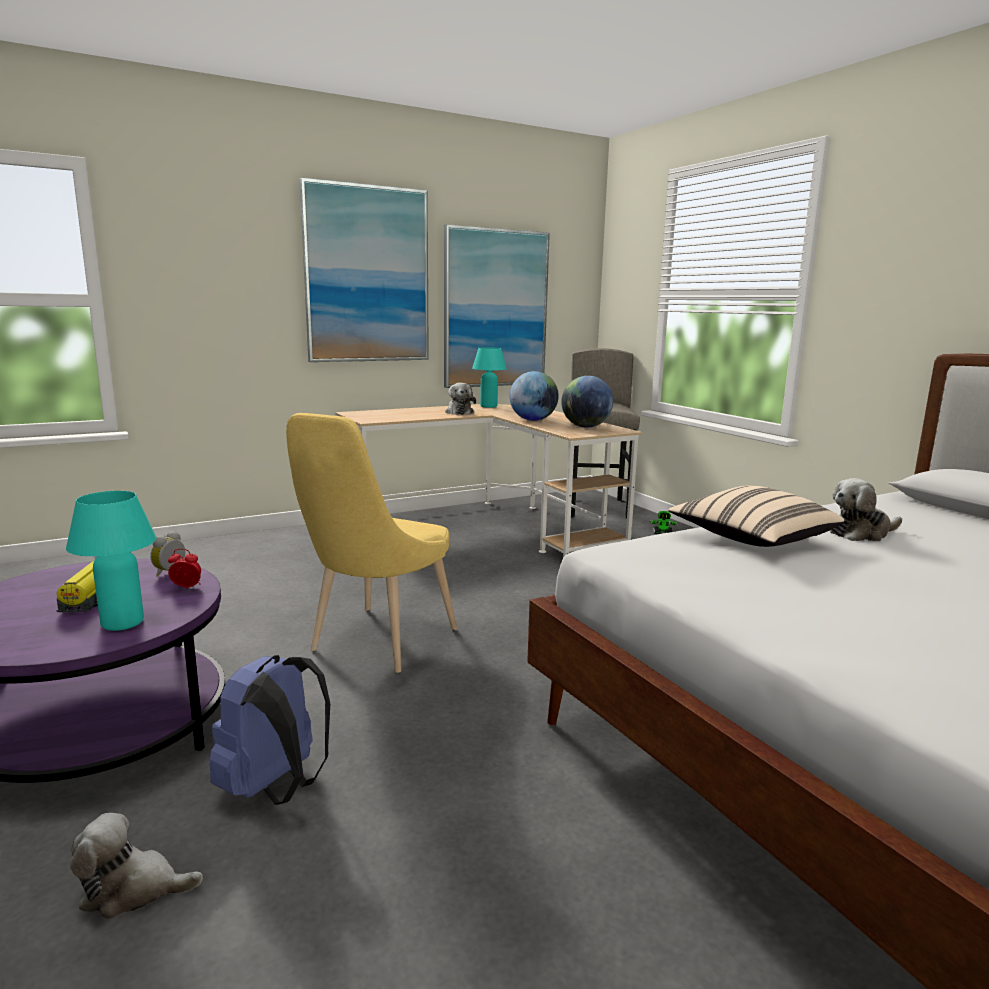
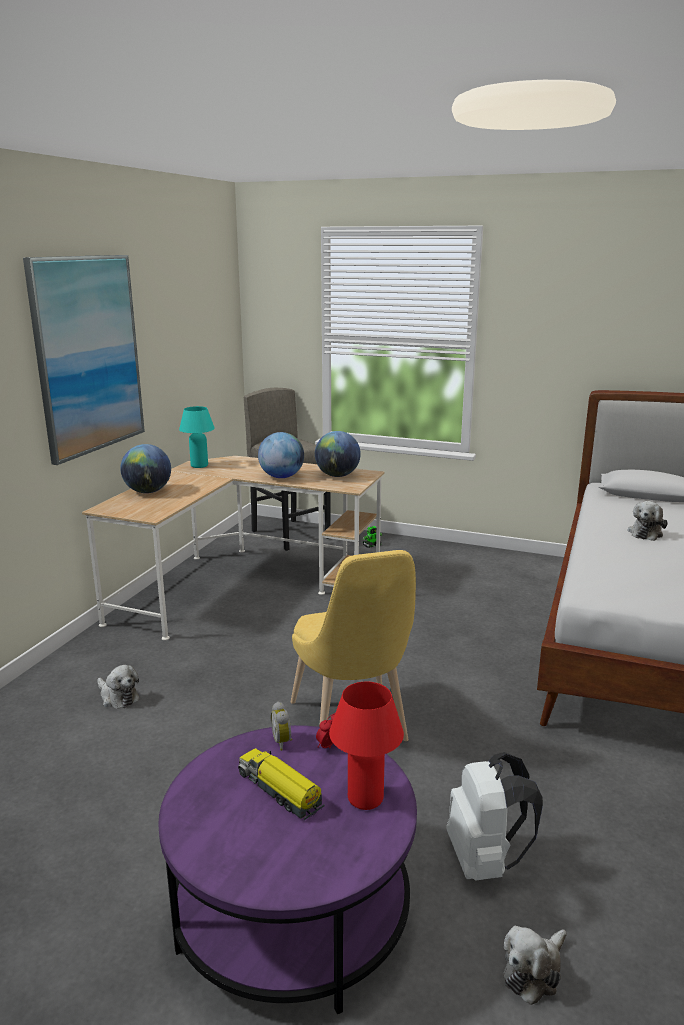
camera: 40 degrees left, 5 degrees up
(122, 623) = (365, 798): turquoise table lamp -> red table lamp
(275, 787) = (485, 860): blue backpack -> white backpack
(407, 411) = (148, 492): none -> globe
(459, 412) = (197, 481): plush toy -> plush toy (118, 697)
(495, 309) = (181, 365): picture -> none
(751, 540) = (621, 557): beige pillow -> none

